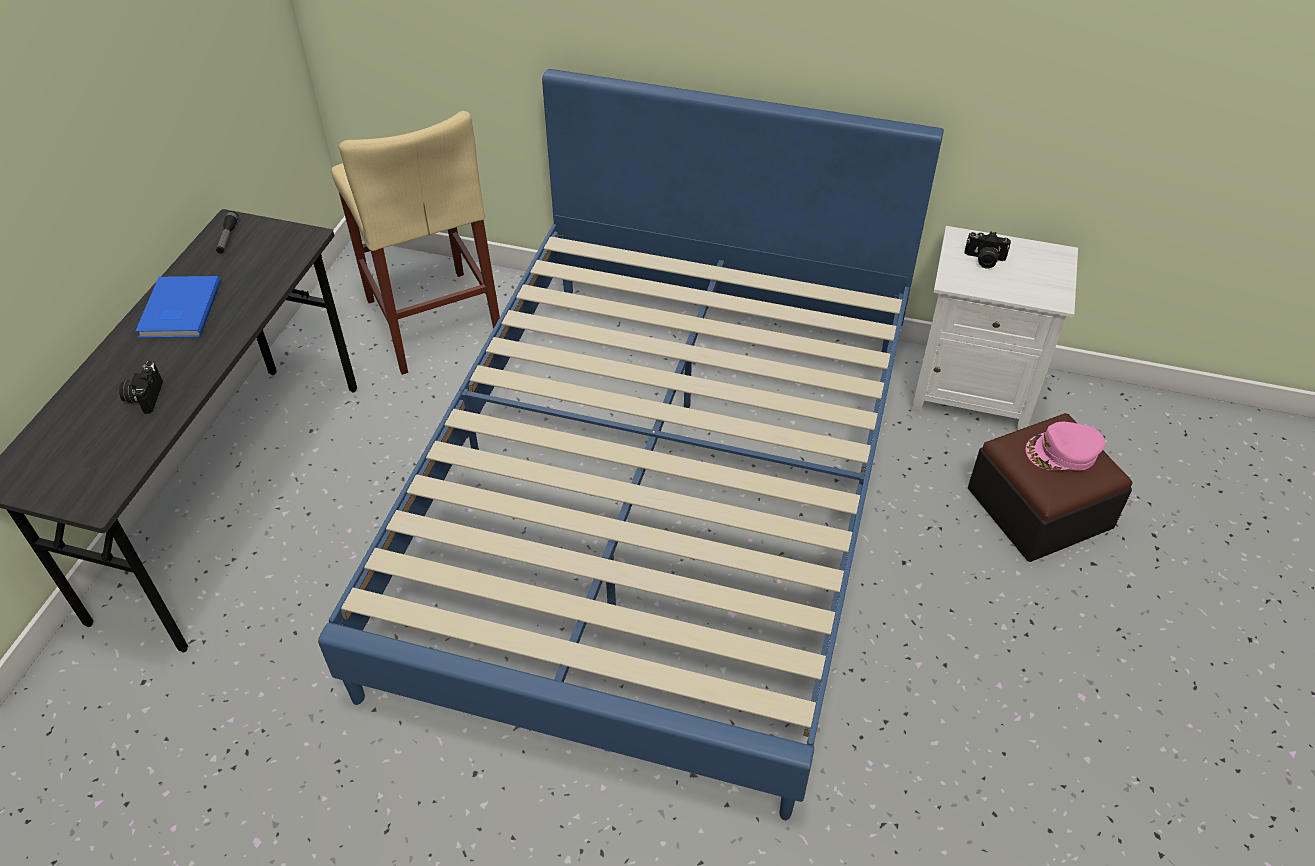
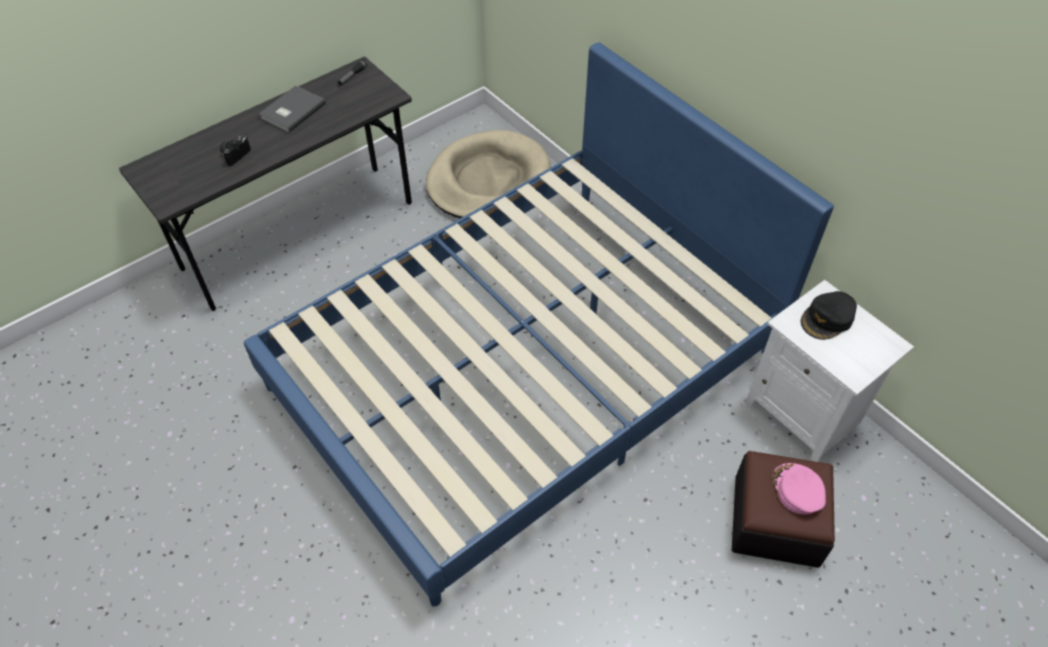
camera: 35 degrees right, 5 degrees up
(178, 310) = (291, 111): blue book -> grey book
(433, 320) = (488, 180): beige stool -> beige dog bed
(984, 260) = (827, 319): camera -> black cap
(1063, 452) = (797, 490): pink cap -> pink cap turned 45 degrees clockwise

